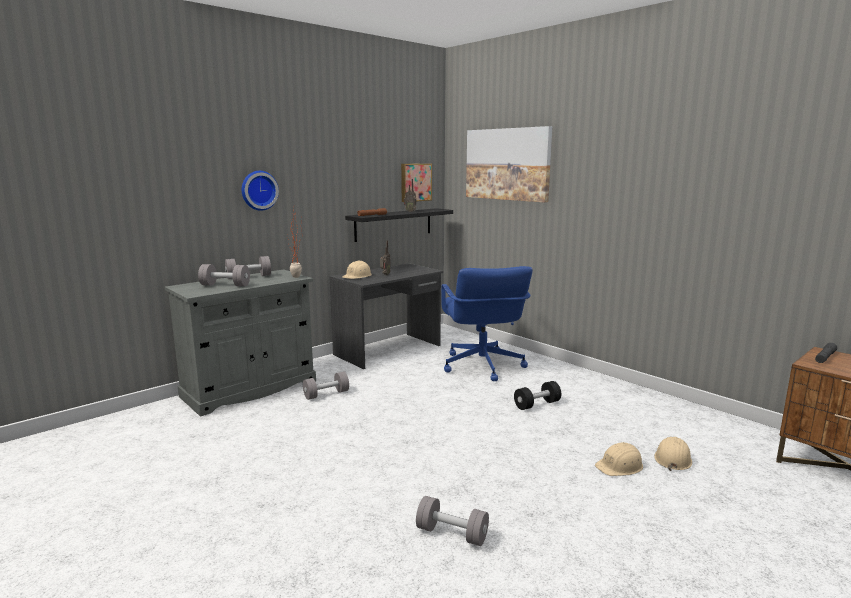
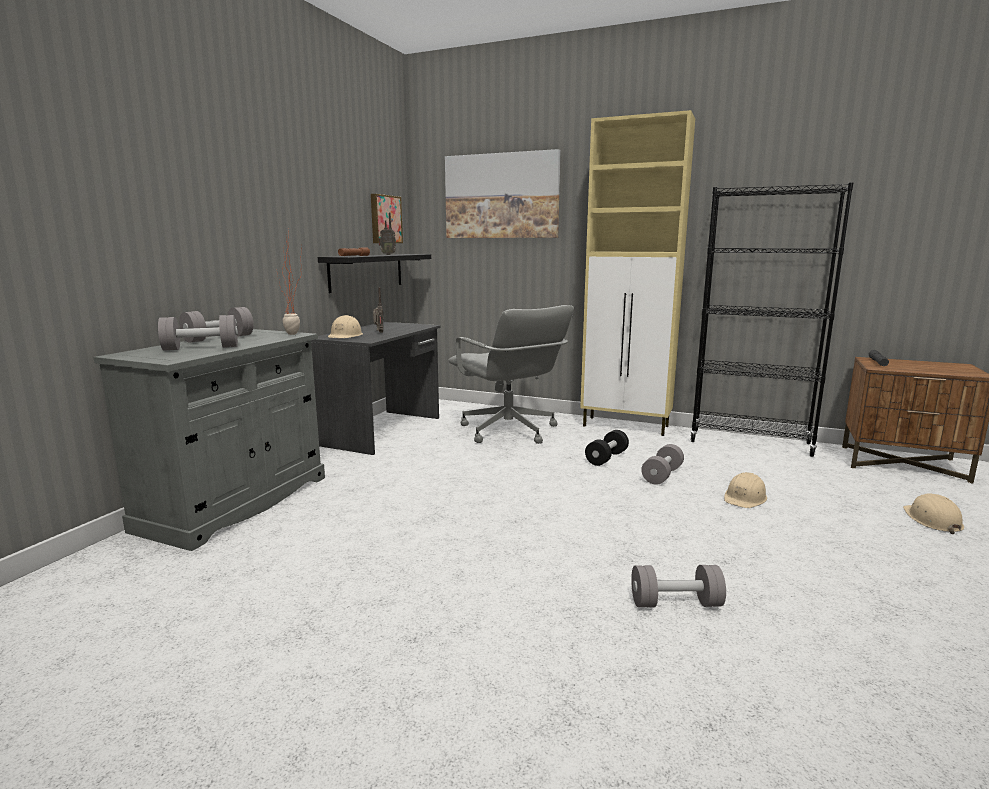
camera: 25 degrees left, 0 degrees up
(258, 190) = (215, 212): wall clock -> none
(326, 394) = (356, 490): grey dumbbell -> grey dumbbell (662, 475)
(482, 366) = (508, 431): blue office chair -> grey office chair
(590, 378) = (626, 426): none -> beige cabinet
(672, 458) = (777, 482): beige hard hat -> beige hard hat (932, 520)
(696, 415) = (750, 443): none -> black bookcase

